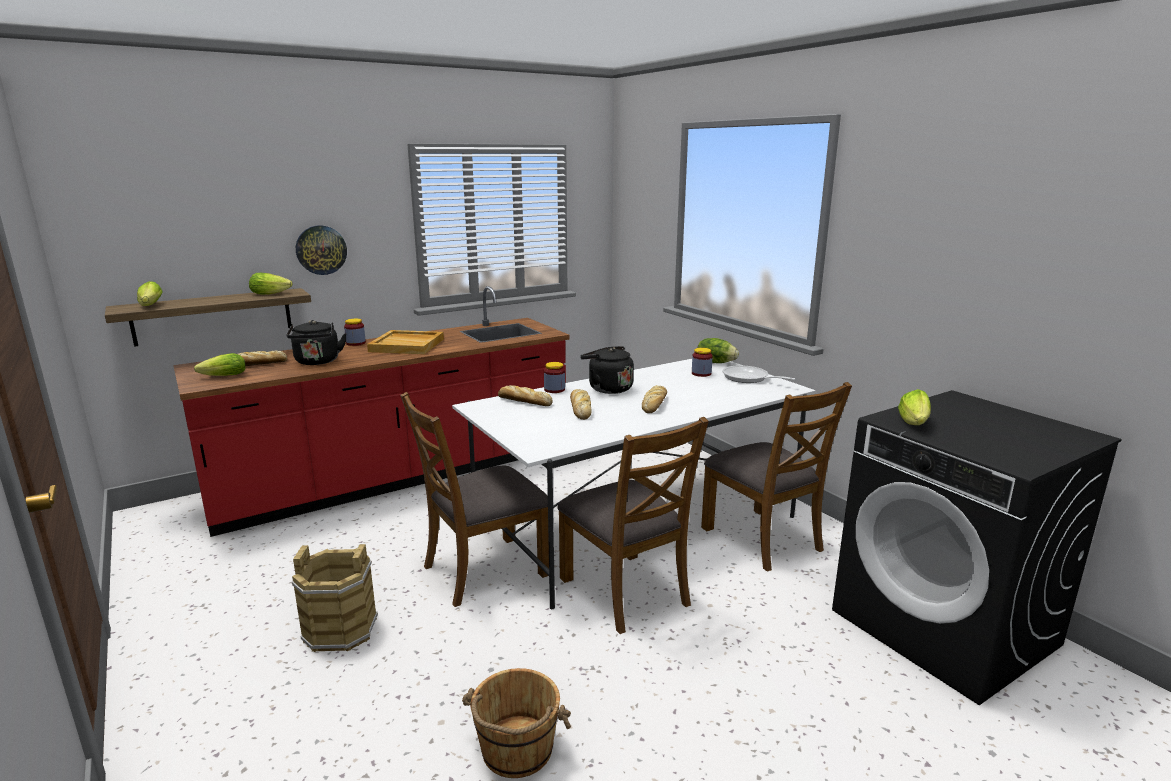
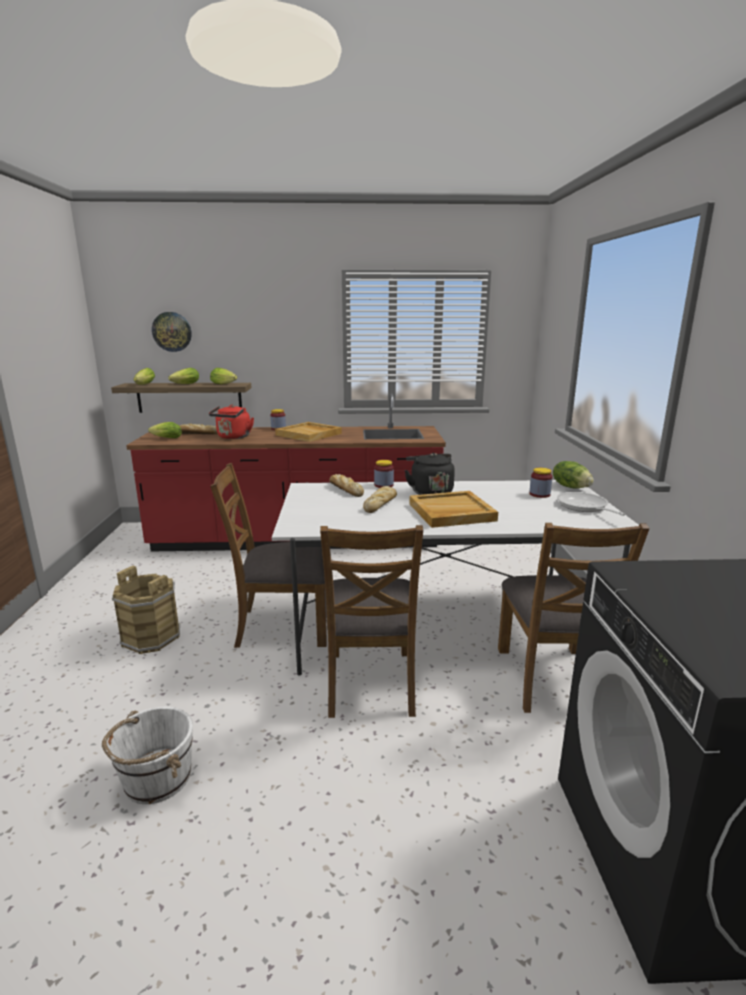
camera: 30 degrees right, 0 degrees up
(317, 362) = (233, 437): black kettle -> red kettle
(321, 250) = (267, 354): wall clock -> wall clock (172, 332)
(516, 750) = (156, 779): brown bucket -> white bucket
(654, 404) = (451, 512): bread -> beige tray
(914, 423) = (653, 583): lettuce -> lettuce (184, 384)

